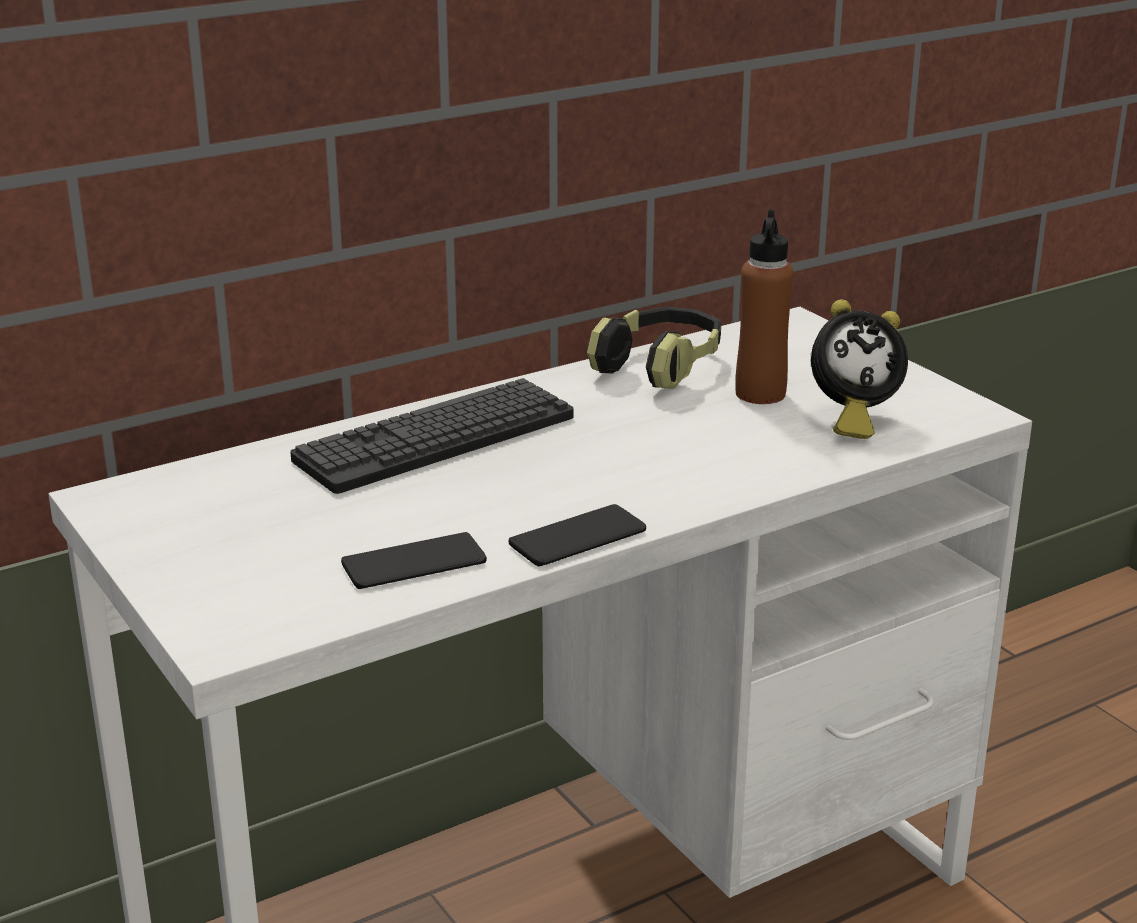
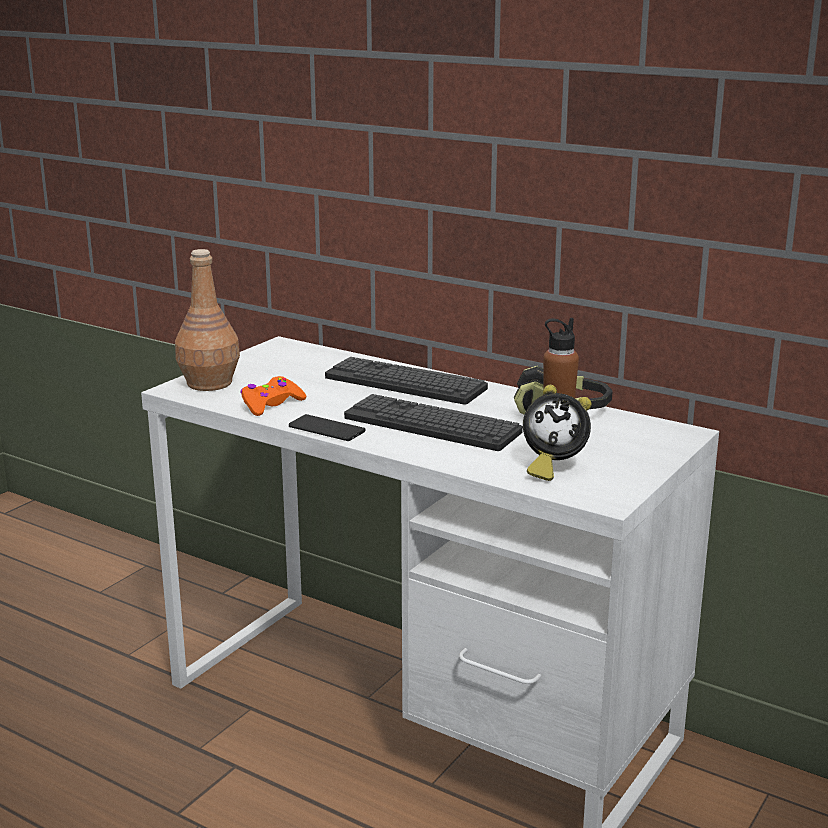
camera: 65 degrees right, 5 degrees down
(236, 603) = (209, 383): none -> brown bottle
(414, 563) = (271, 404): phone -> orange game controller
(633, 457) = (432, 425): none -> keyboard
(851, 418) = (552, 467): alarm clock -> alarm clock turned 45 degrees counterclockwise

